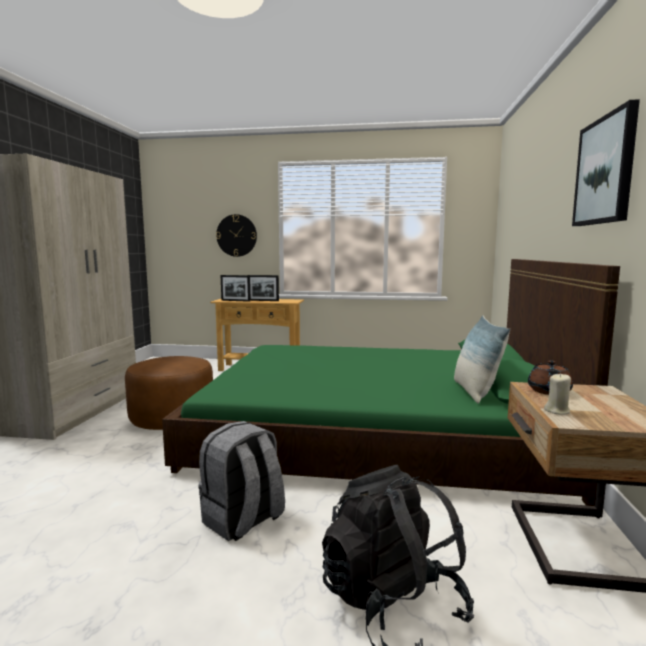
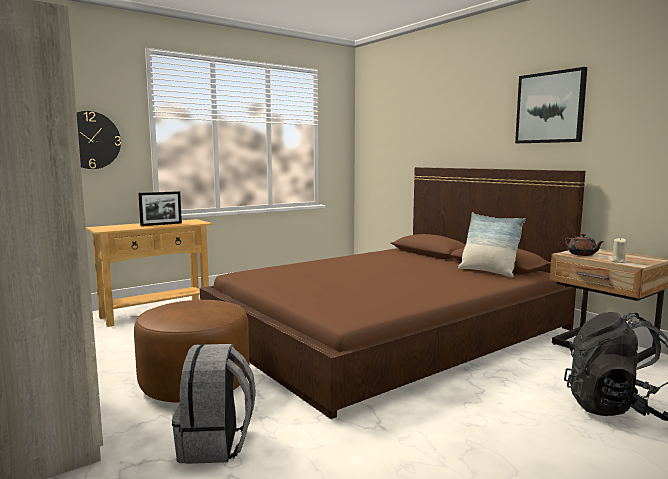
camera: 45 degrees left, 0 degrees up
(235, 301) = (128, 228): picture frame -> none
(243, 520) = (465, 416): grey backpack -> grey backpack (216, 444)
(372, 430) = (389, 330): green bed -> brown bed

